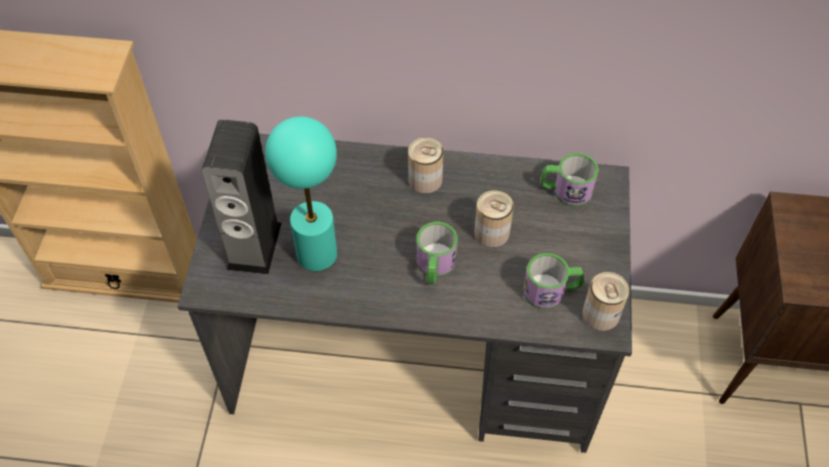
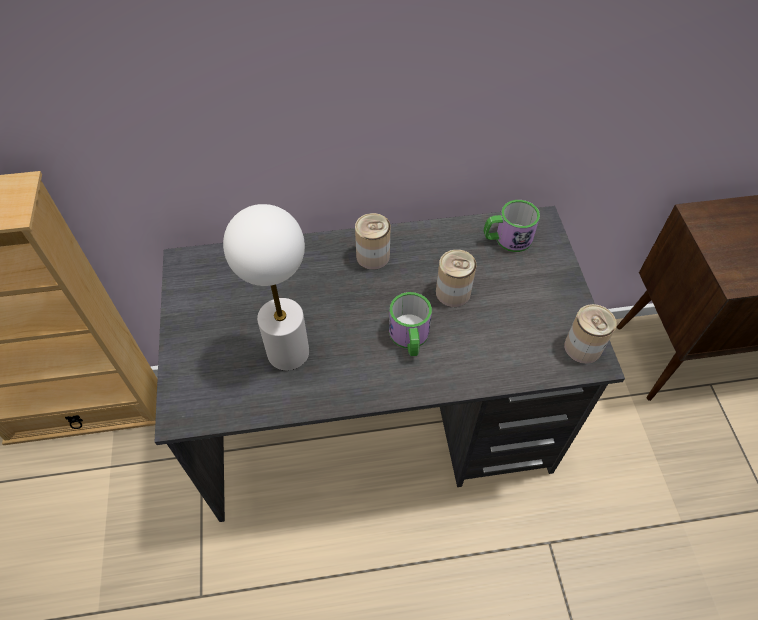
camera: 15 degrees left, 0 degrees up
(254, 245) = (221, 358): speaker -> none
(317, 254) = (288, 352): turquoise table lamp -> white table lamp
(551, 291) = (529, 336): mug -> none

